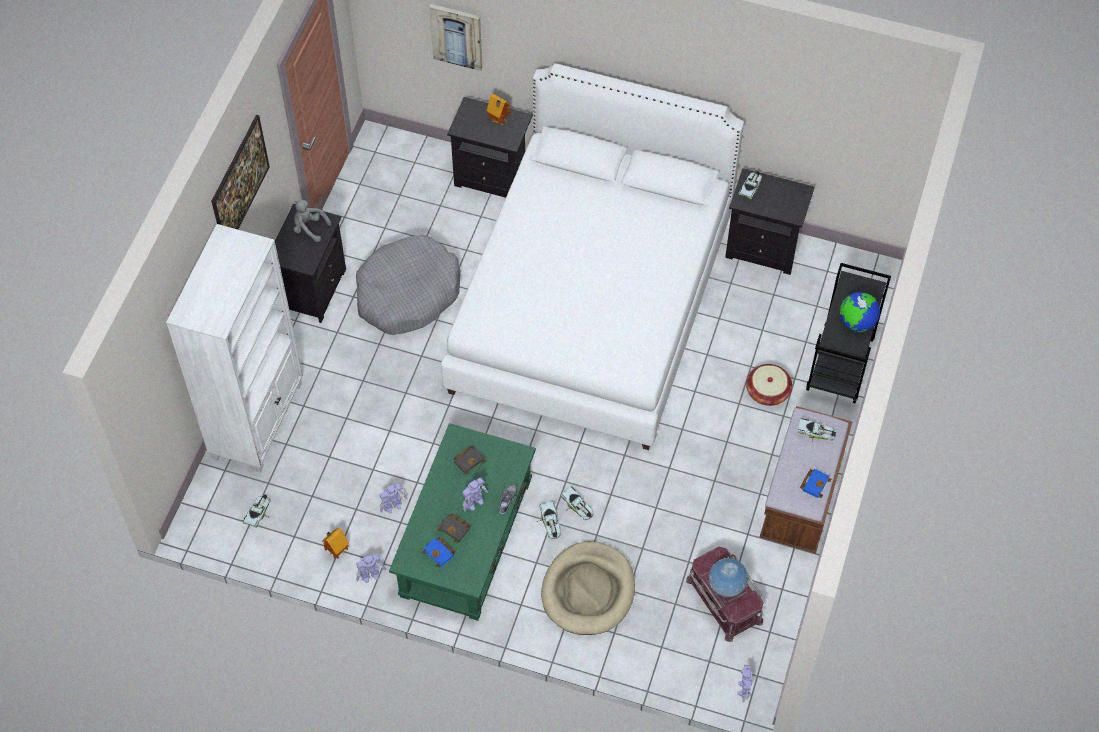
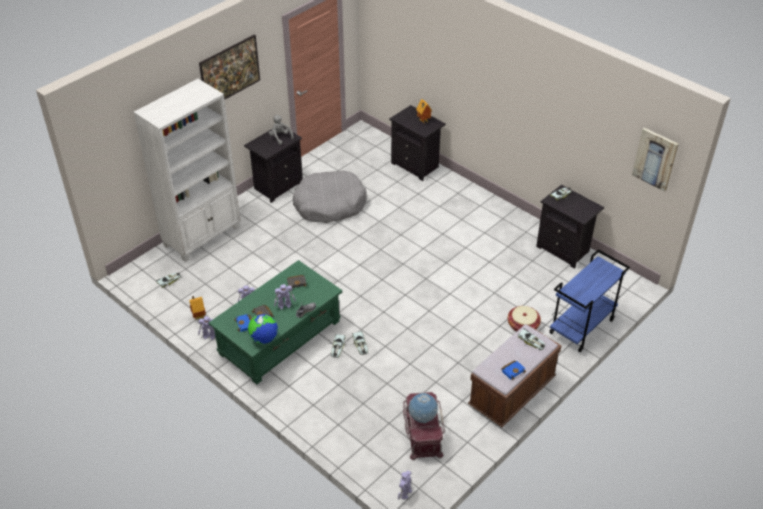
camera: 25 degrees right, 15 degrees down
(457, 36) = (411, 56): picture -> picture (655, 159)
(588, 591) = (336, 394): beige dog bed -> none
(591, 304) = (436, 244): white bed -> none
(840, 365) = (581, 327): black cart -> blue cart
(857, 322) = (592, 286): globe -> globe (264, 338)

